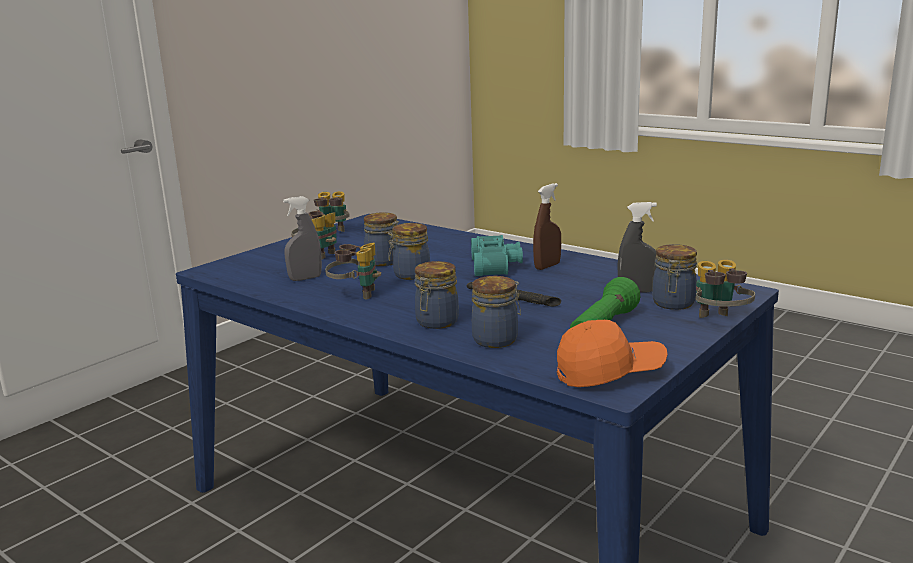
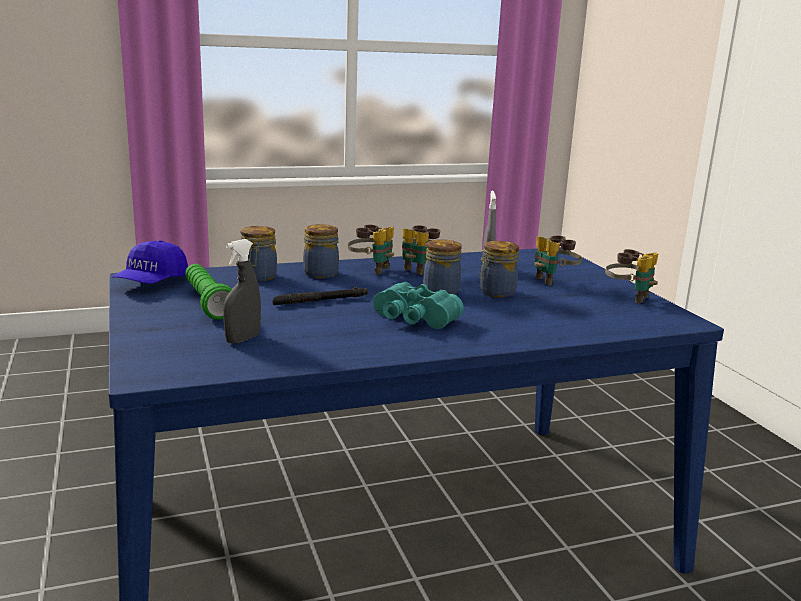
camera: 120 degrees right, 0 degrees up
(547, 266) = (376, 335): brown spray bottle -> none
(609, 373) = (152, 283): orange cap -> blue cap
(673, 304) = (190, 338): jar -> none
(719, 322) = (126, 336): binoculars -> binoculars (371, 269)

